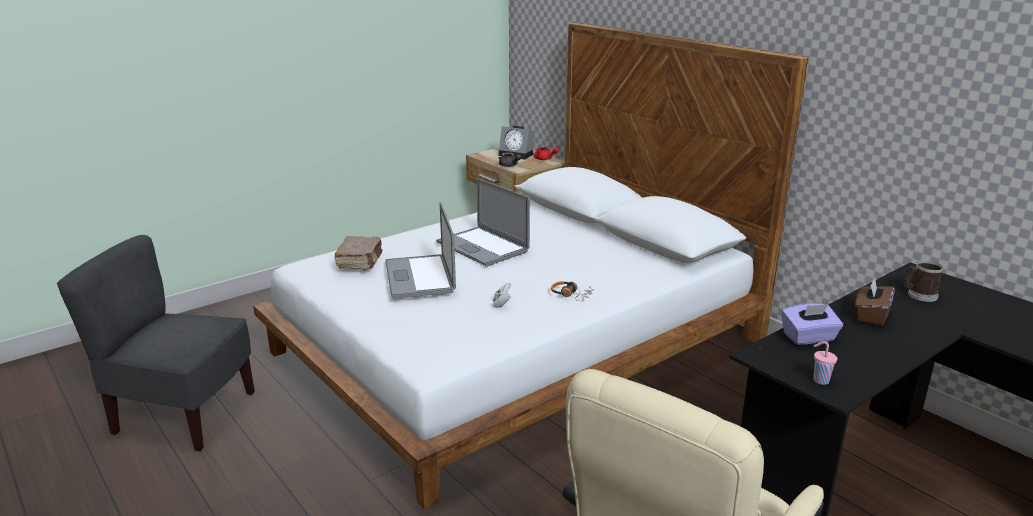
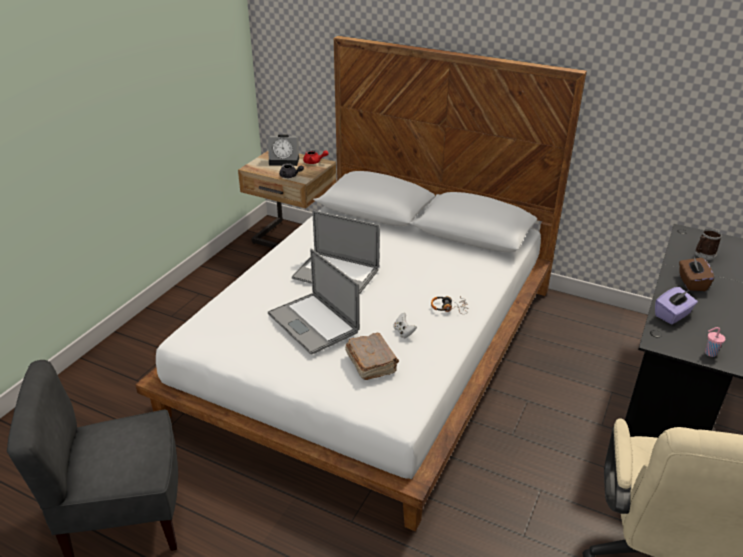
camera: 25 degrees left, 10 degrees up
(360, 261) = (244, 319): brown book -> brown book (371, 363)

